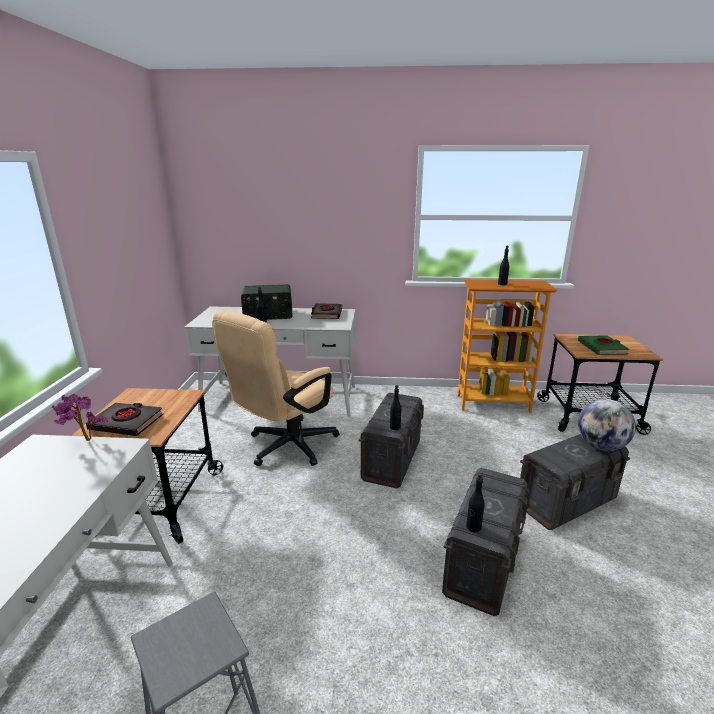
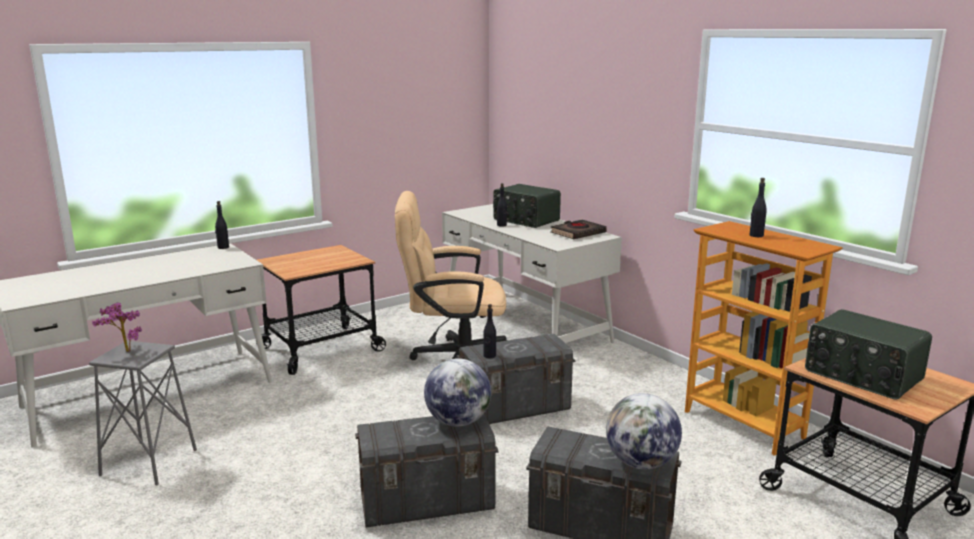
camera: 50 degrees right, 5 degrees down
(84, 442) = (238, 254): potted plant -> potted plant (124, 351)
(127, 423) = (297, 262): black book -> none
(473, 527) = (380, 429): black bottle -> black bottle (223, 247)
(491, 485) = (457, 422): none -> globe
(602, 348) = (862, 376): green book -> radio

